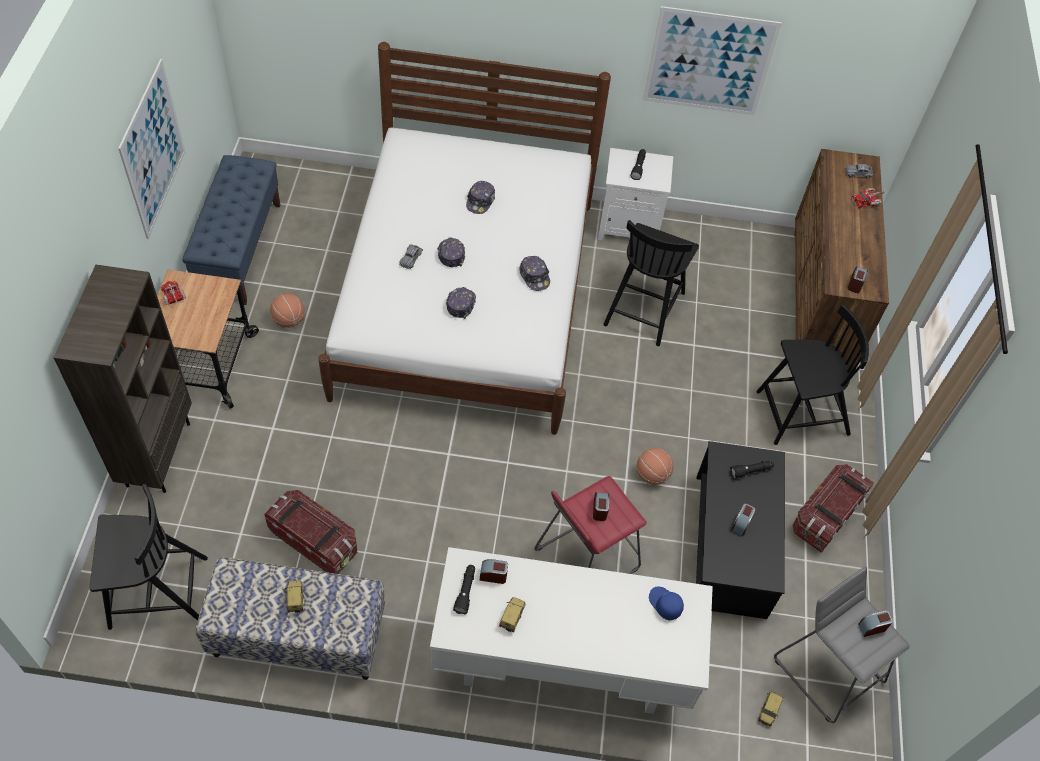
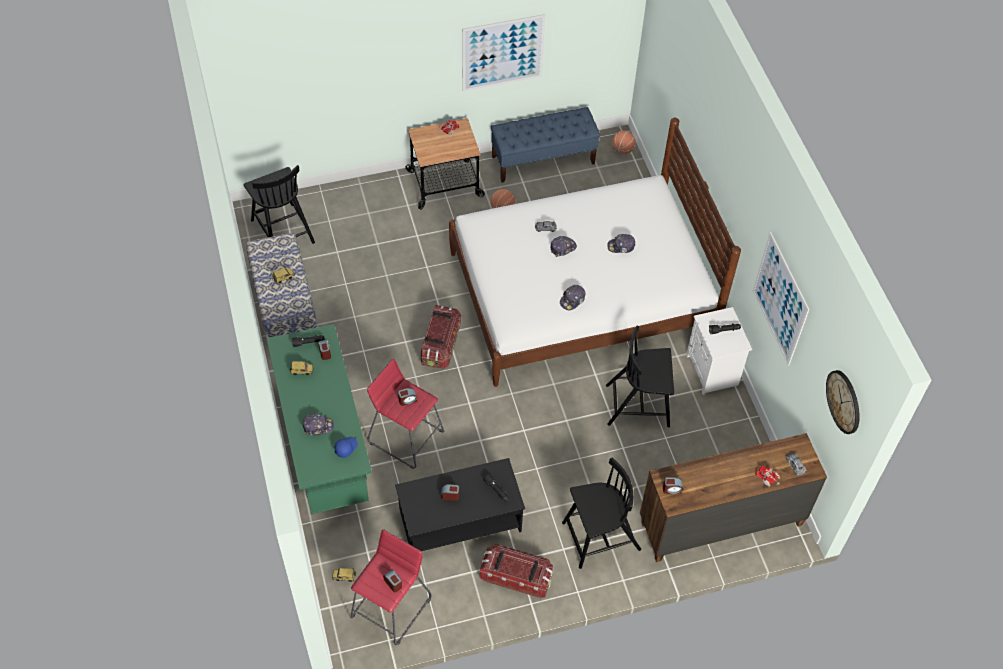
camera: 70 degrees right, 0 degrees up
(157, 453) = (370, 190): brown bookcase -> none
(314, 541) = (349, 288): storage box -> storage box (441, 344)
(460, 304) = (524, 268): cap -> cap (318, 426)
(561, 666) = (324, 447): white desk -> green desk
(652, 475) = (492, 455): basketball -> basketball (622, 150)
(800, 414) = (599, 537): black chair -> black chair turned 75 degrees counterclockwise
(828, 669) = (391, 607): grey stool -> red stool
(889, 59) = (844, 401): none -> wall clock

